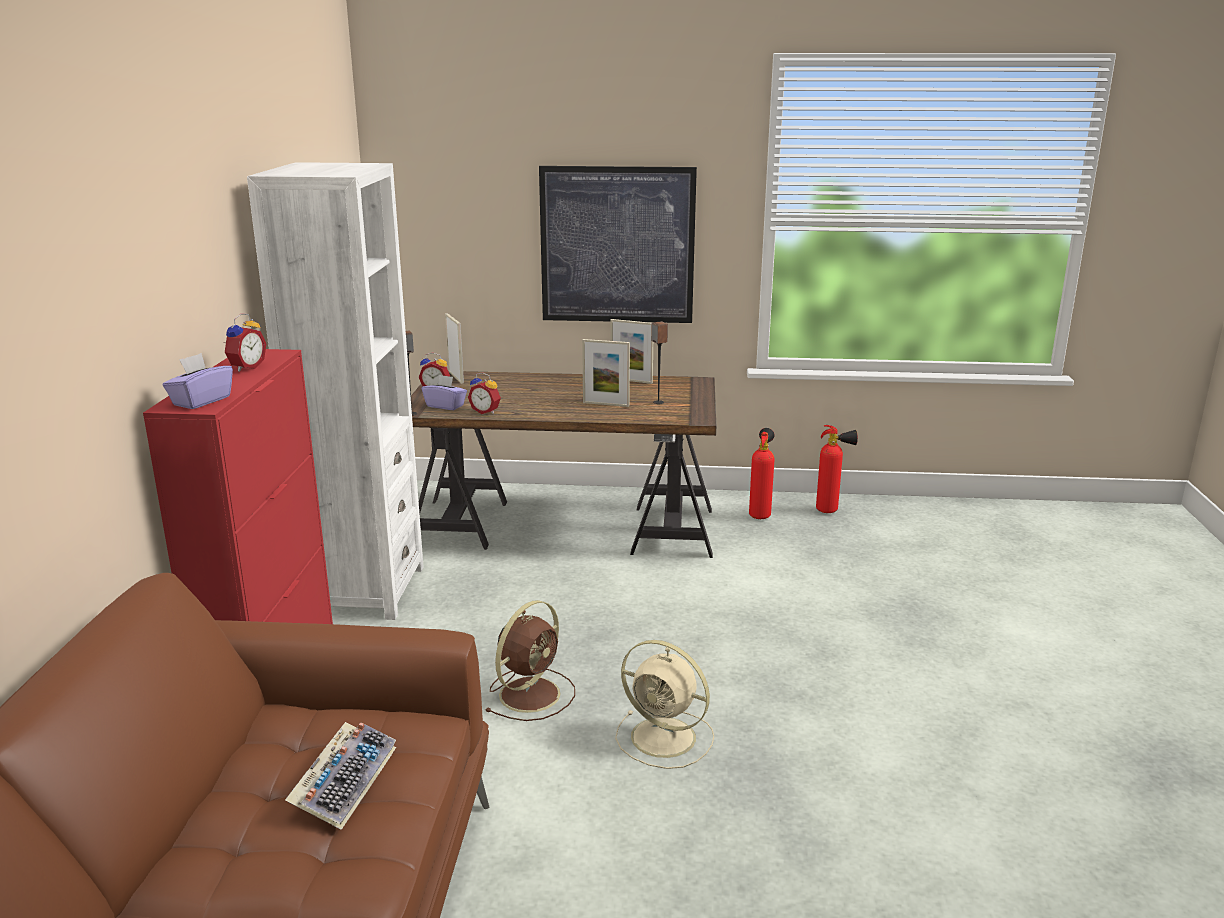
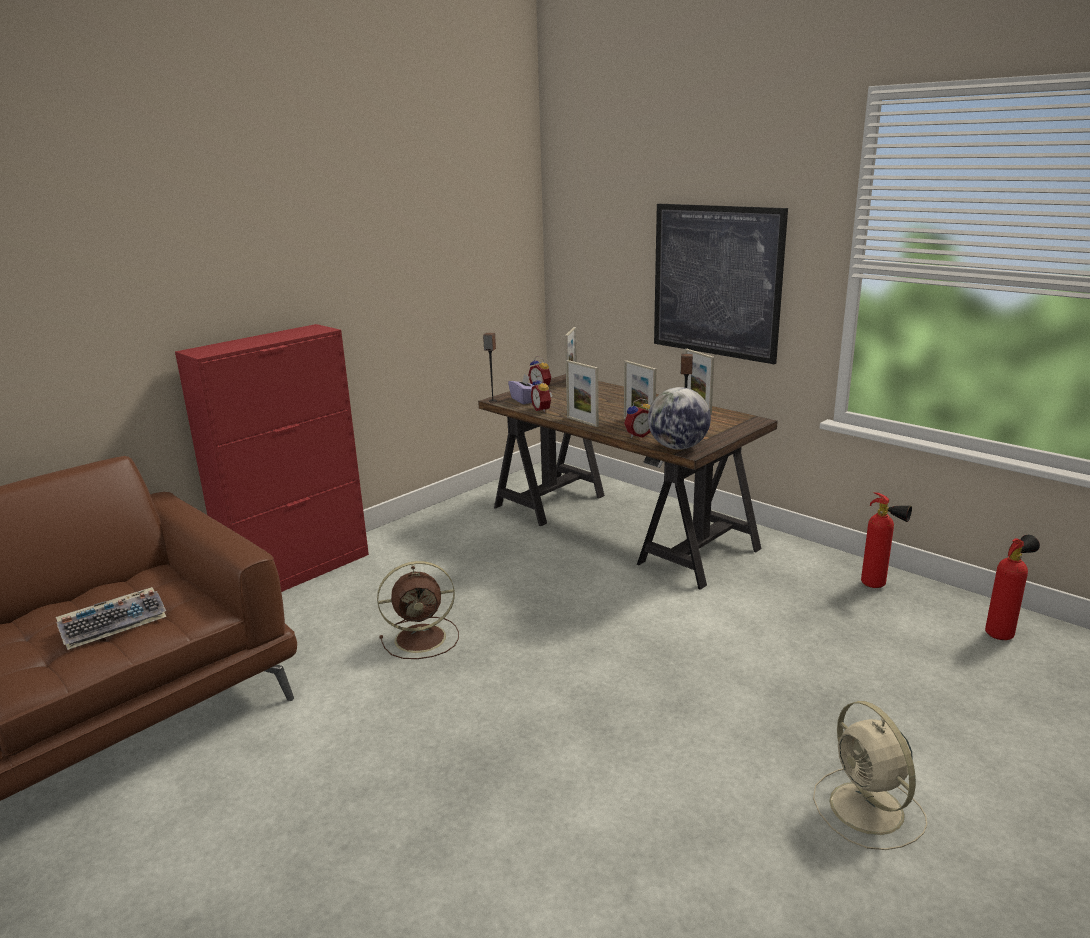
camera: 40 degrees right, 0 degrees up
(201, 401) = (212, 350): purple tissue box -> none
(246, 367) = (284, 335): alarm clock -> alarm clock (638, 435)
(365, 590) = (429, 529): white bookcase -> none
(550, 414) = (582, 422): none -> picture frame
(666, 738) = (458, 712): beige fan -> beige fan (868, 810)
(682, 418) = (678, 447): none -> globe
(760, 515) = (799, 568): fire extinguisher -> fire extinguisher (1002, 634)

